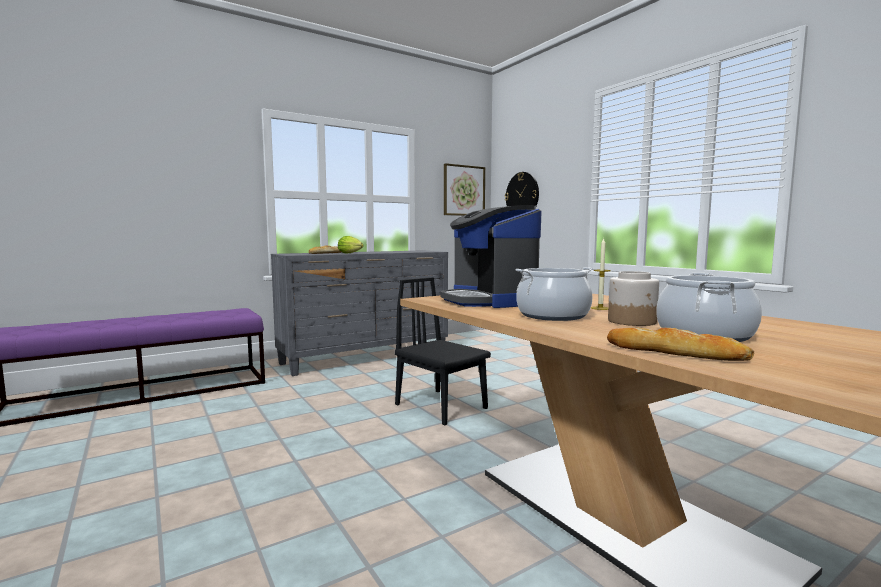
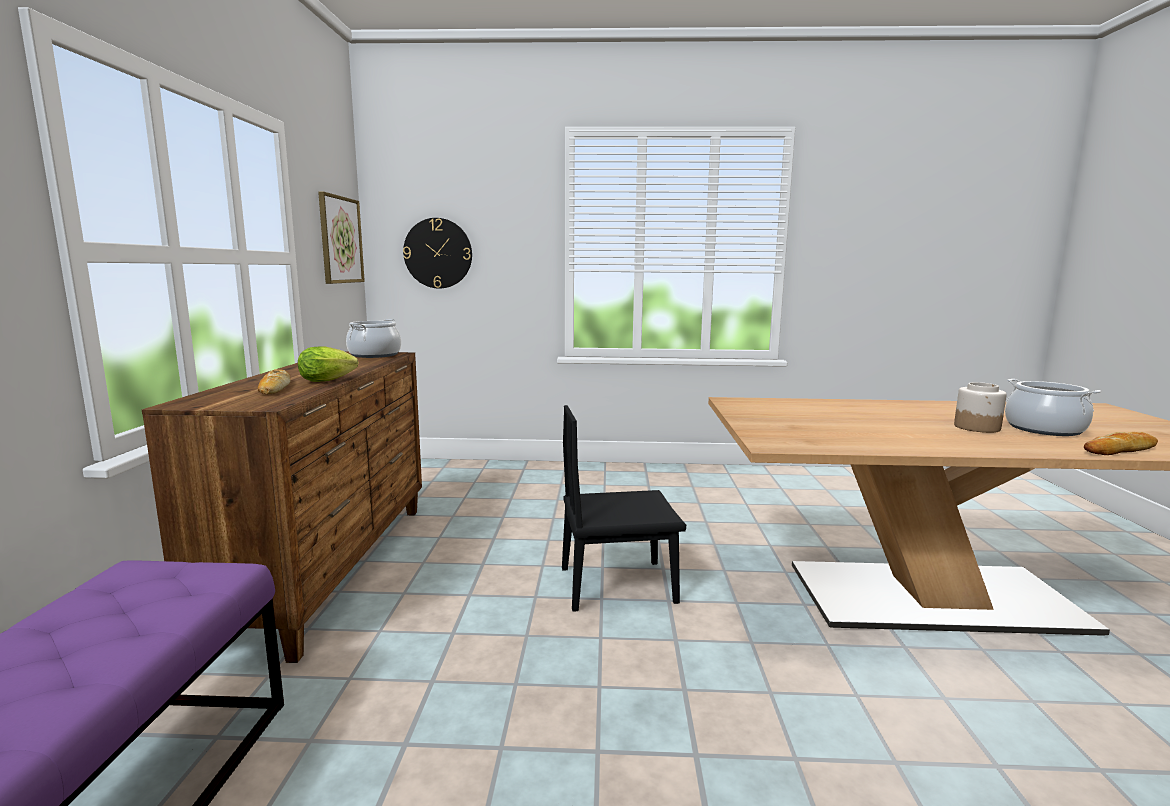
camera: 55 degrees left, 5 degrees up
(366, 357) = (331, 568): grey dresser -> brown dresser
(490, 301) = (813, 430): coffee machine -> none
(553, 315) = (935, 436): cooking pot -> cooking pot (375, 355)
(600, 308) = (894, 417): candle -> none

